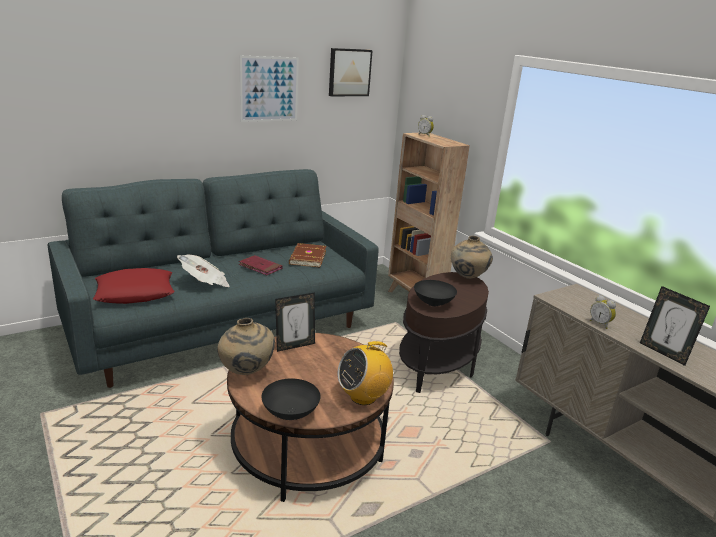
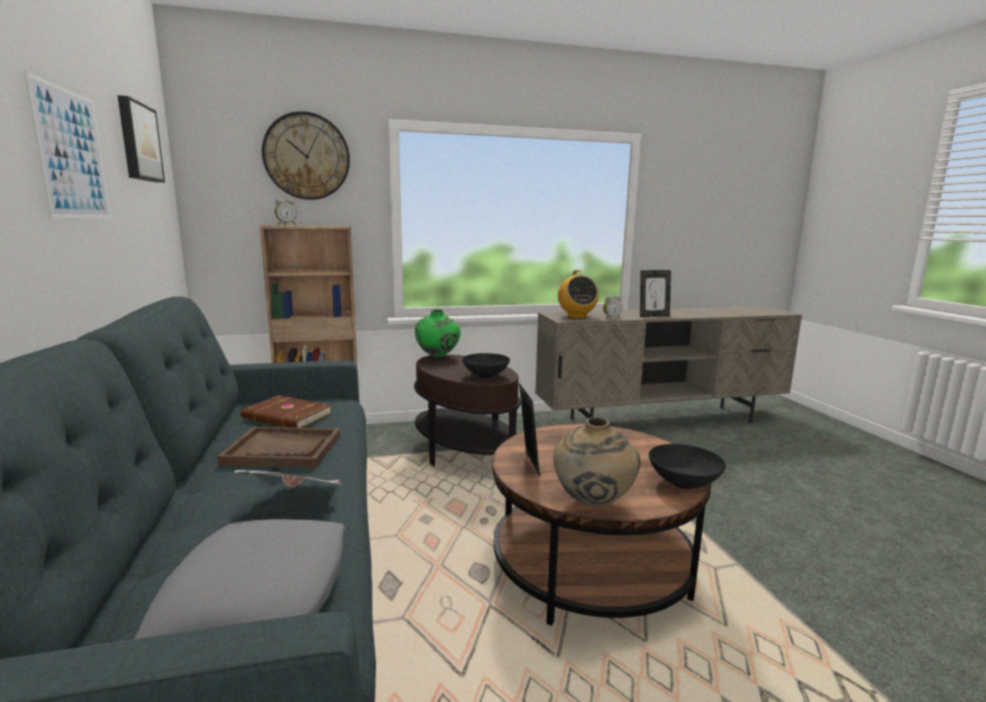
camera: 70 degrees left, 10 degrees down
(135, 293) = (257, 594): red pillow -> grey pillow
(260, 267) = (283, 450): red book -> brown tray
(363, 397) = (644, 443): radio -> radio (576, 316)
(460, 83) = (307, 156): none -> wall clock
(468, 278) = (438, 357): beige vase -> green vase

